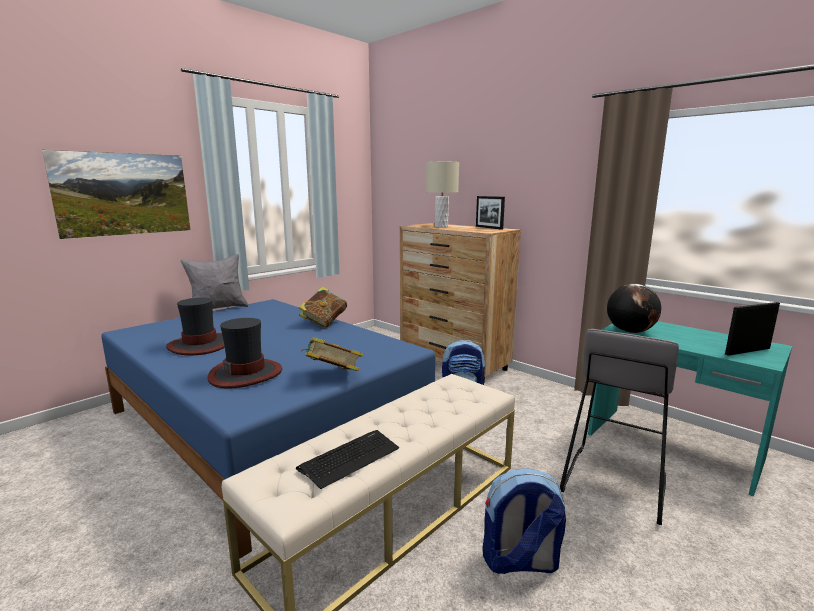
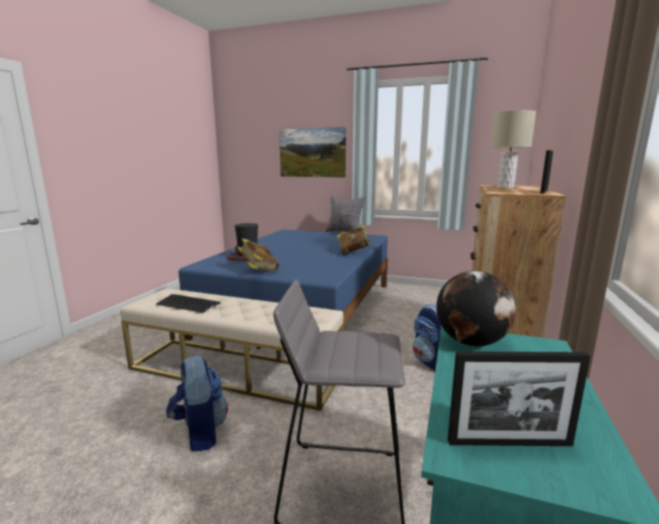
camera: 65 degrees right, 0 degrees up
(200, 345) = (281, 243): hat -> none
(747, 351) = (509, 443): picture frame -> picture frame turned 135 degrees clockwise

